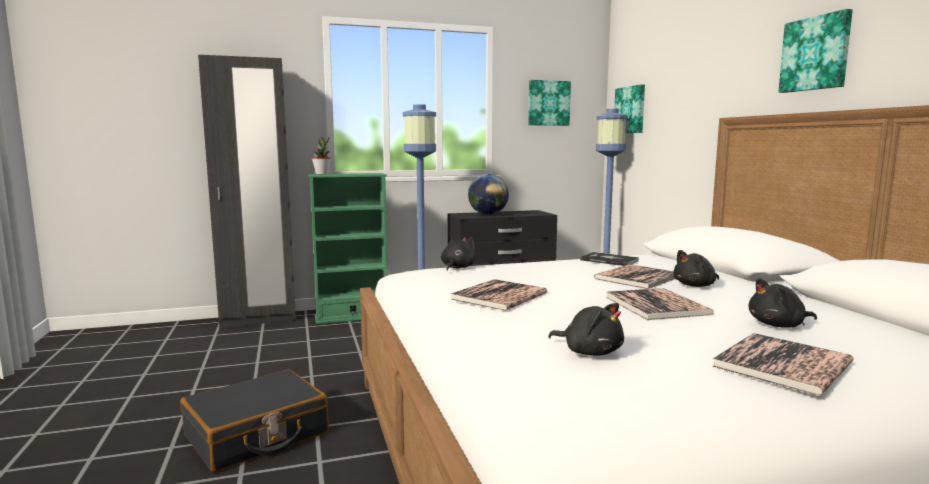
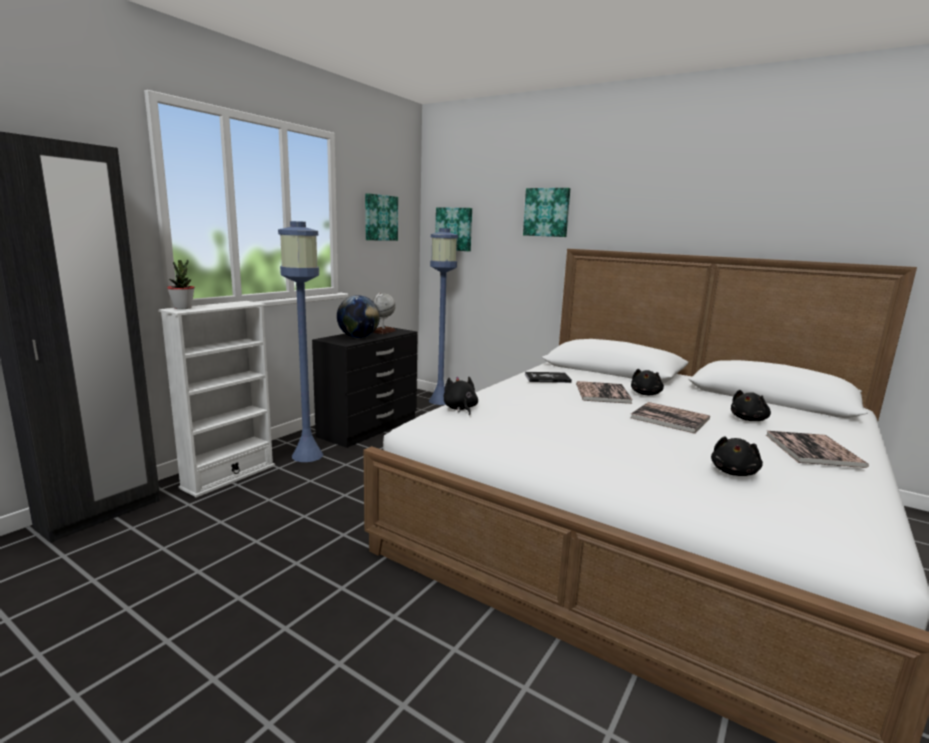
camera: 40 degrees left, 5 degrees up
(257, 435) = (349, 656): black suitcase -> none
(352, 317) = (229, 476): green bookcase -> white bookcase
(499, 296) = (571, 435): book -> none
(523, 212) = (383, 331): none -> globe
(590, 352) = (734, 472): black plush toy -> black plush toy turned 120 degrees clockwise
(816, 53) = (648, 208): picture -> picture (547, 212)

